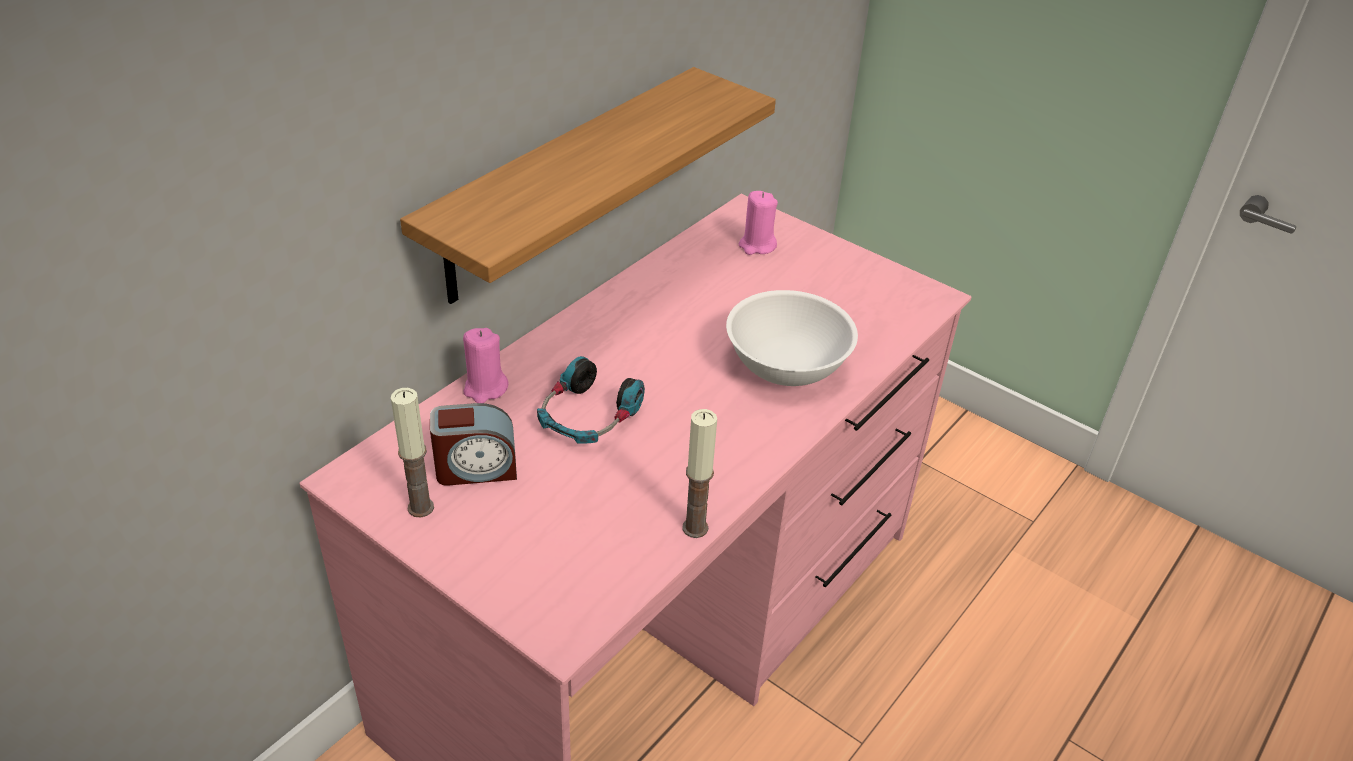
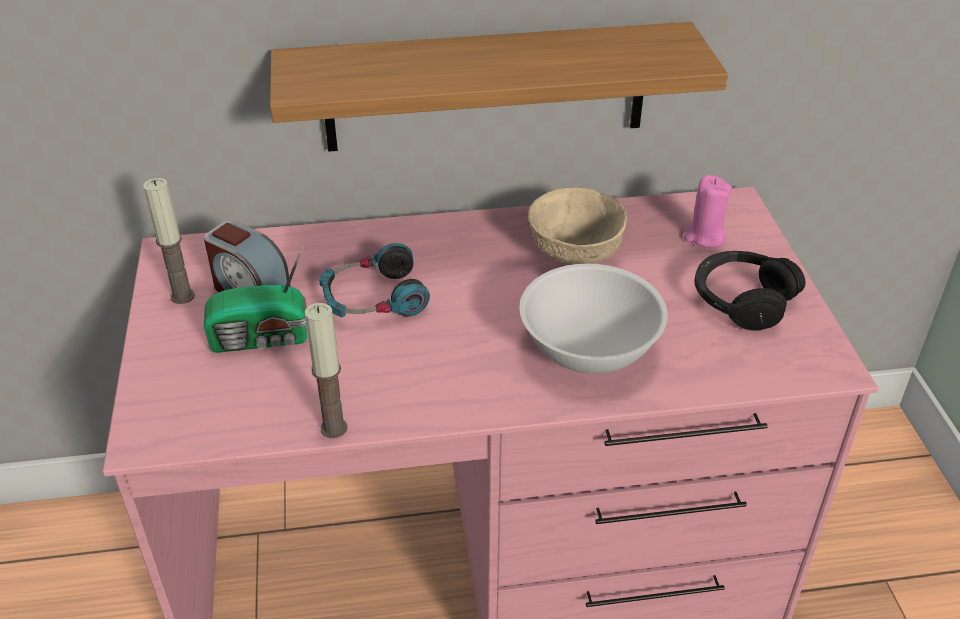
camera: 45 degrees right, 0 degrees up
(485, 389) = (331, 239): pink candle -> none
(544, 499) = (262, 338): none -> radio
(687, 300) = (575, 251): none -> beige bowl
(834, 279) = (742, 300): none -> black headphones

